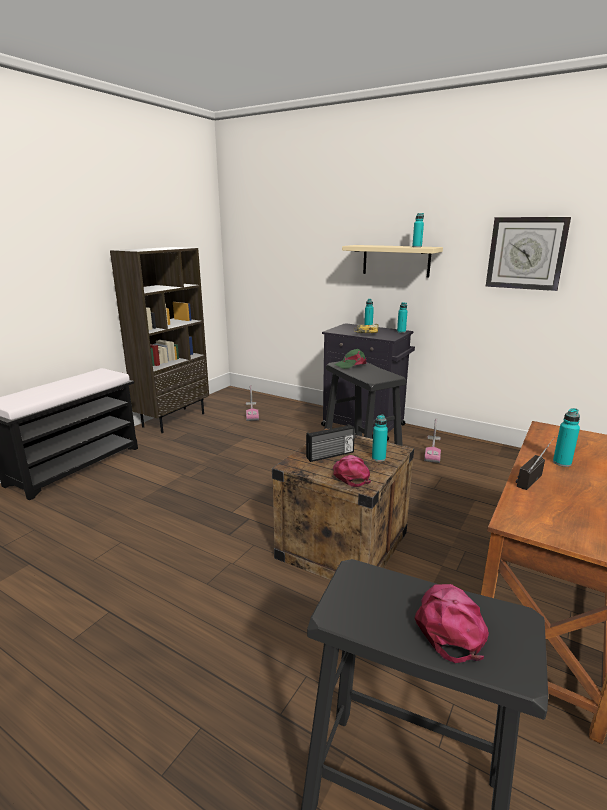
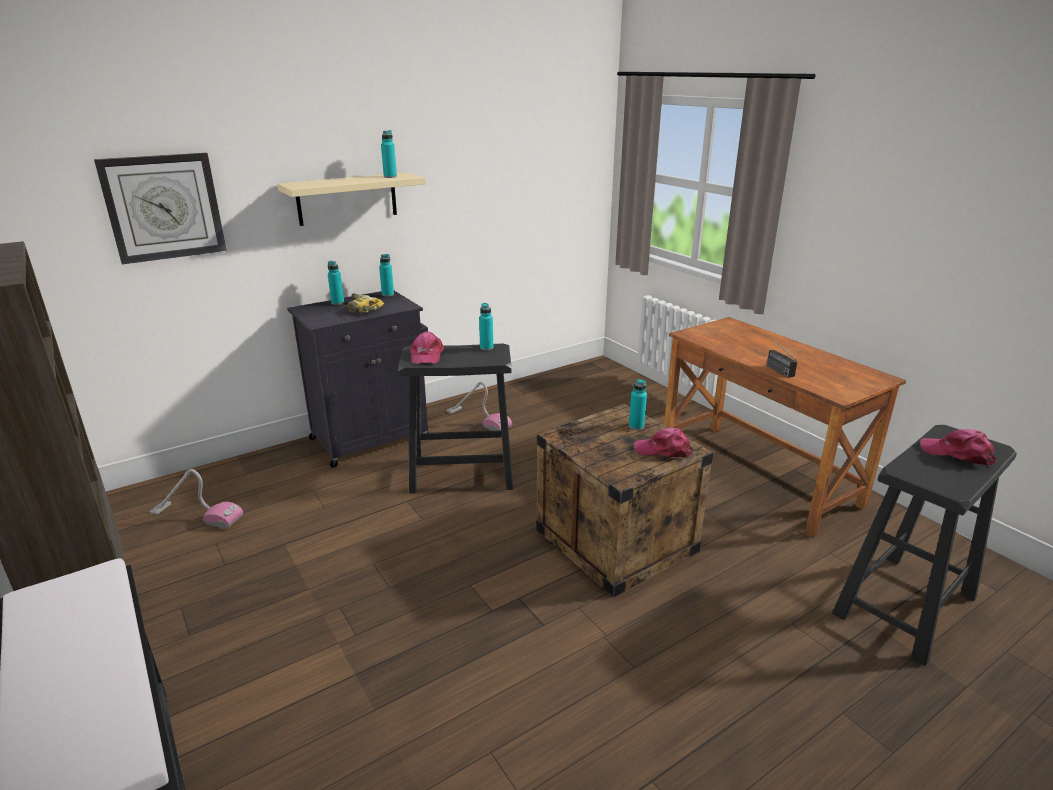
camera: 65 degrees left, 5 degrees up
(330, 455) = (612, 449): radio -> none
(351, 364) = (426, 355): green cap -> pink cap
(526, 253) = (494, 169): wall clock -> wall clock (164, 207)
(562, 463) = (754, 351): turquoise bottle -> turquoise bottle (486, 348)

